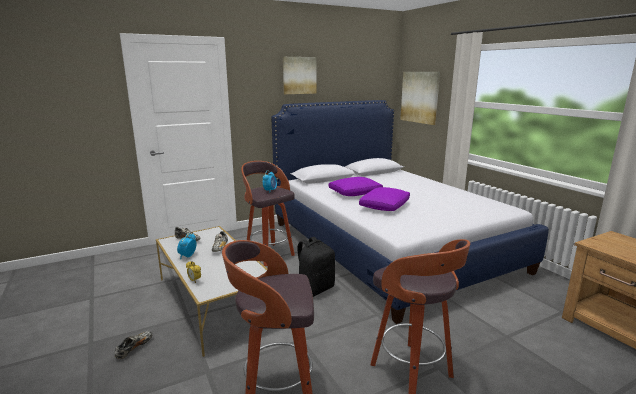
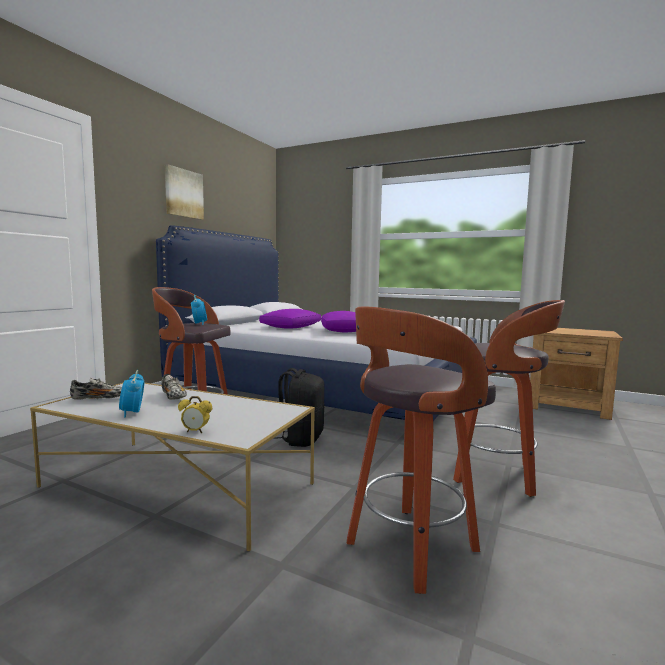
camera: 35 degrees left, 10 degrees down
(134, 348) = (101, 591): shoe -> none
(420, 97) = (307, 236): picture -> none

